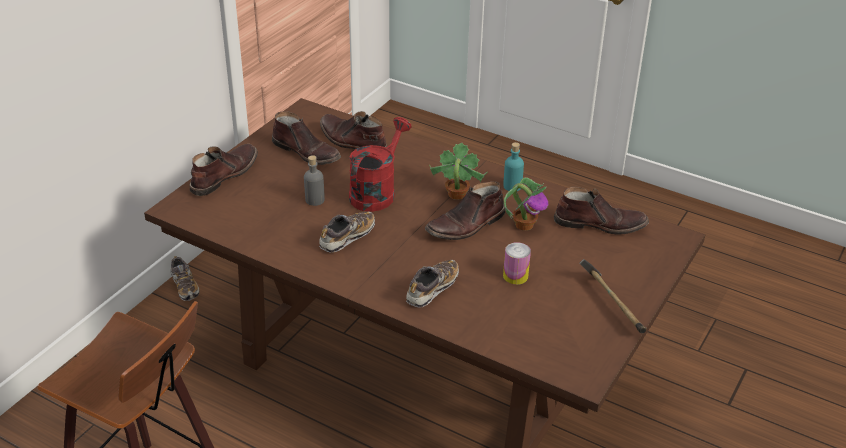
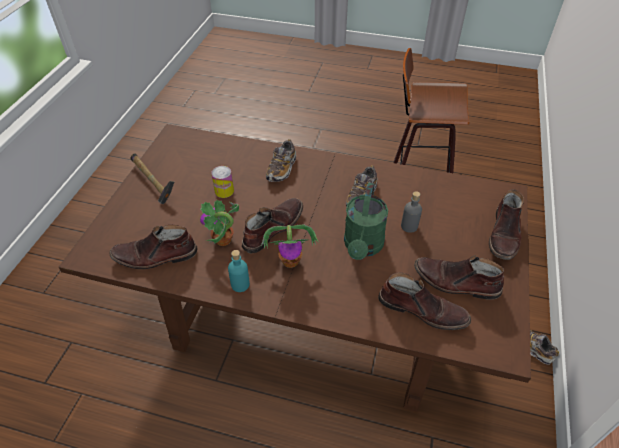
camera: 165 degrees right, 10 degrees up
(376, 192) = (363, 247): red watering can -> green watering can

